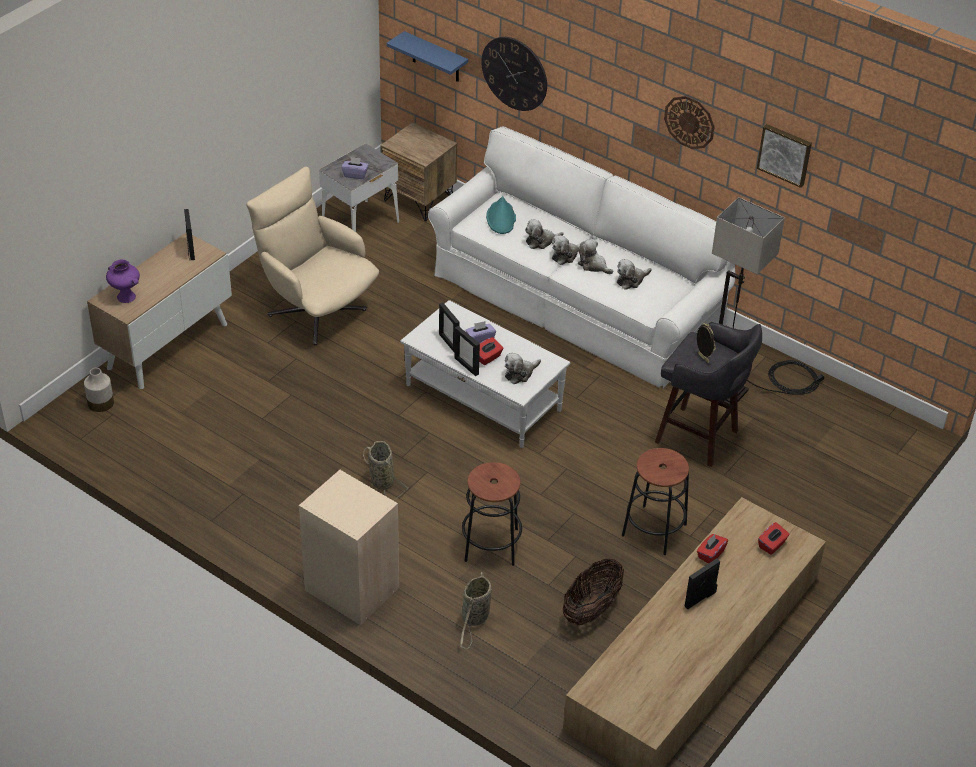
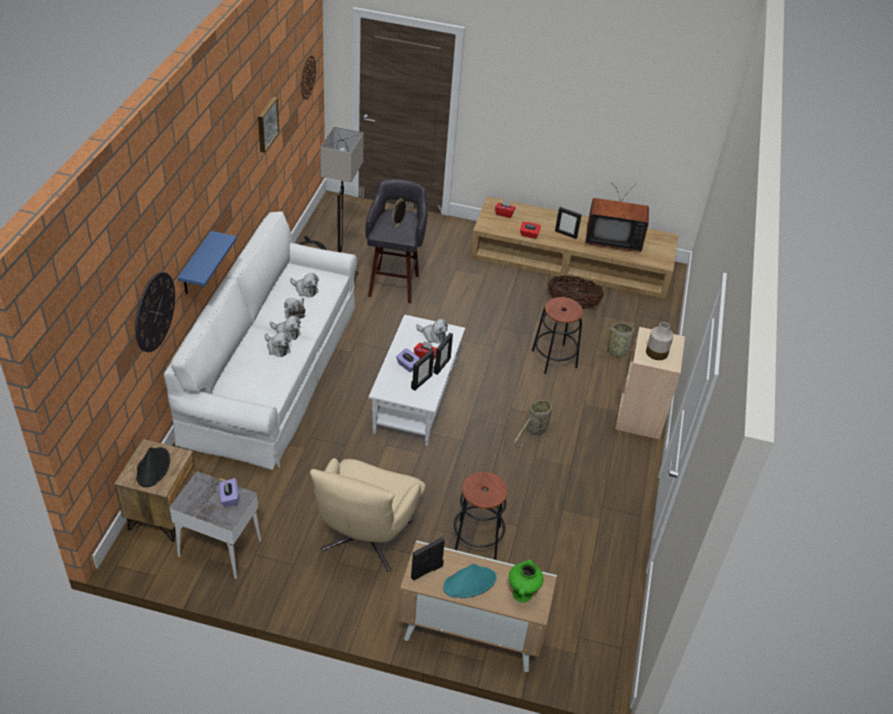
camera: 115 degrees left, 0 degrees up
(101, 402) = (571, 654): beige vase -> beige vase (656, 352)
(125, 297) = (522, 594): purple vase -> green vase
(418, 143) = (153, 467): none -> black hat
(435, 58) = (109, 397): blue shelf -> blue shelf (196, 265)
(501, 218) = (257, 378): turquoise hat -> turquoise hat (470, 582)
(654, 530) = (490, 290): black stool -> black stool (477, 539)
(668, 651) = (612, 239): none -> television
(689, 122) = (233, 176): wall clock -> wall clock (307, 77)

